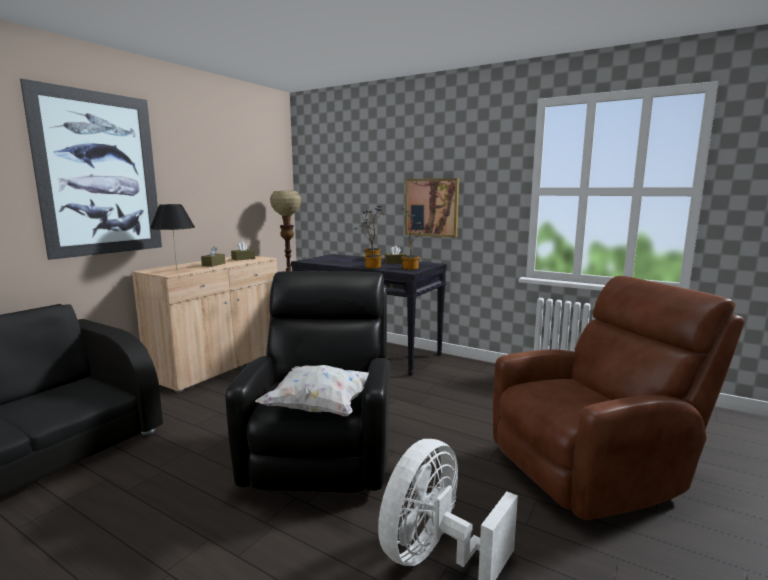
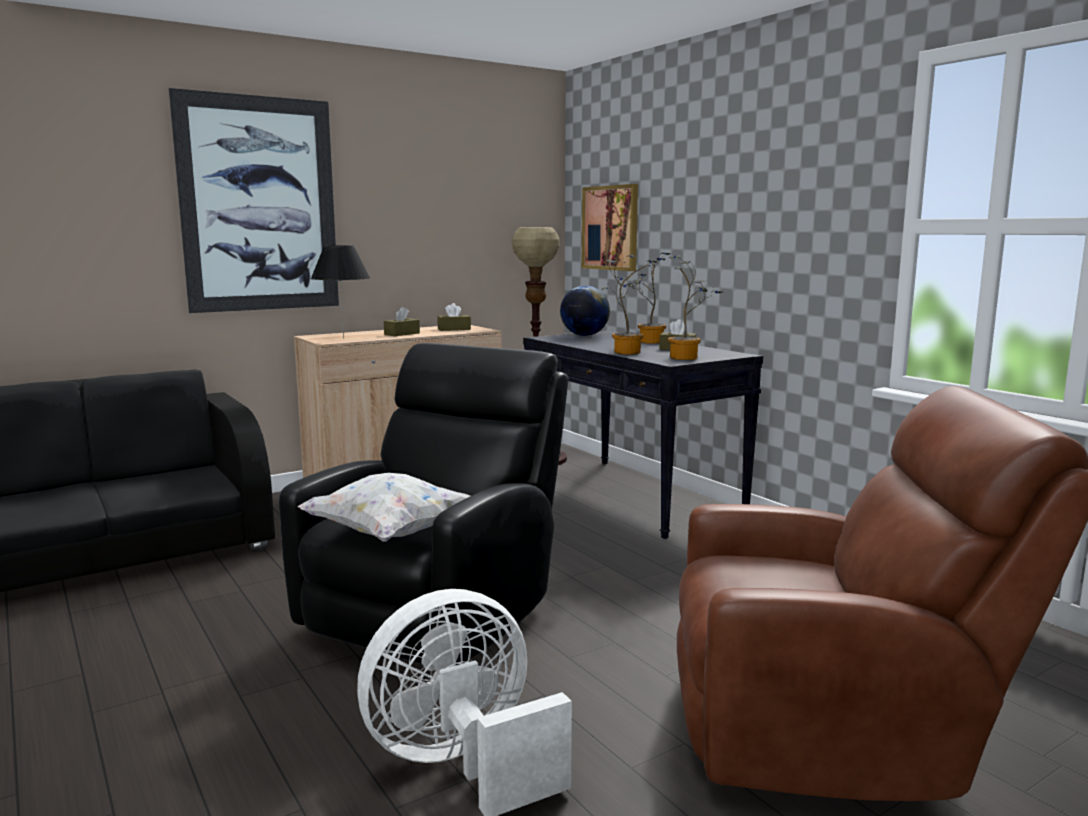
camera: 25 degrees right, 0 degrees up
(326, 258) = (584, 335): none -> globe
(431, 207) = (747, 255): picture -> picture (610, 228)

